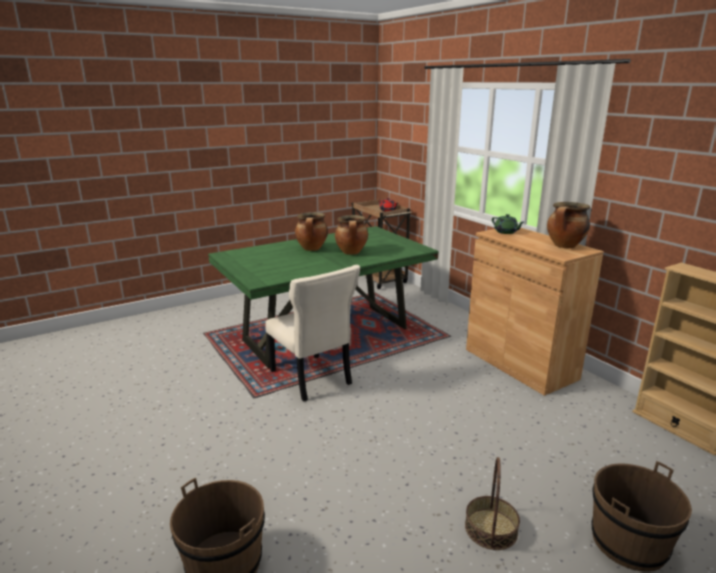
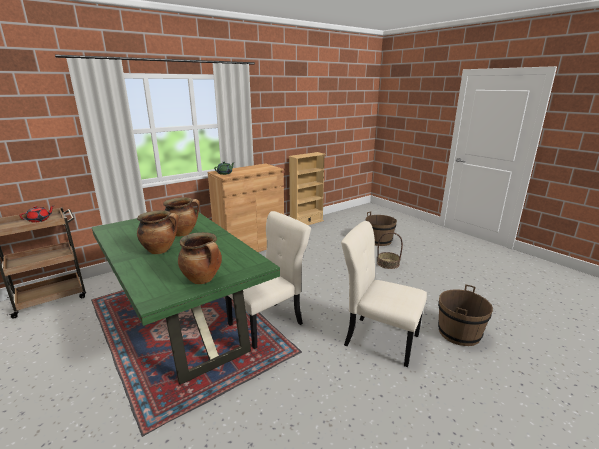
camera: 95 degrees left, 0 degrees up
(250, 460) = (378, 339): none -> beige chair
(564, 246) = (257, 167): cooking pot -> cooking pot (203, 279)

